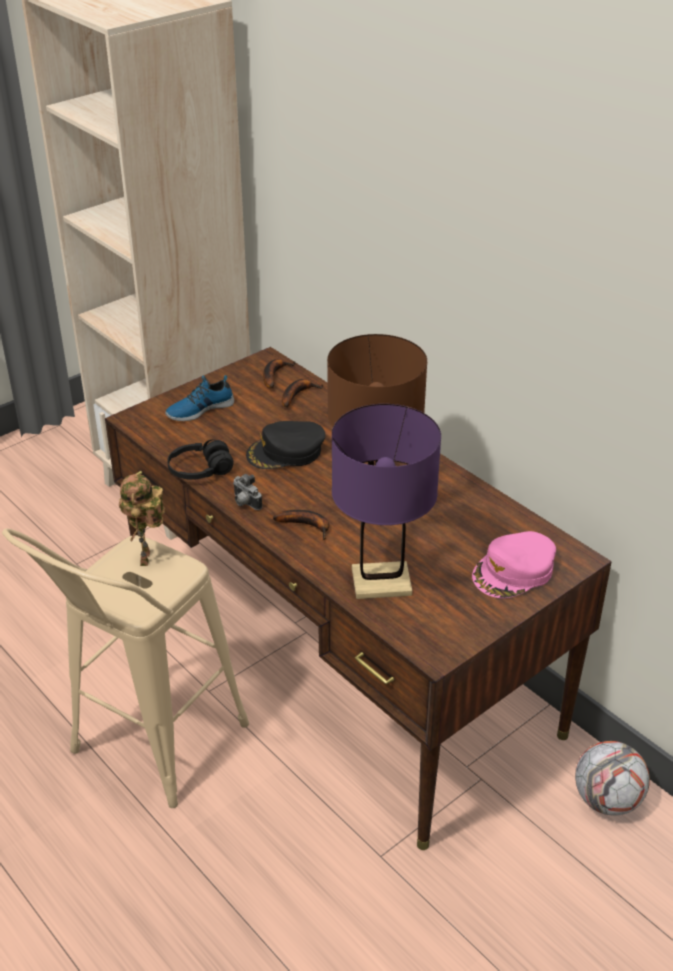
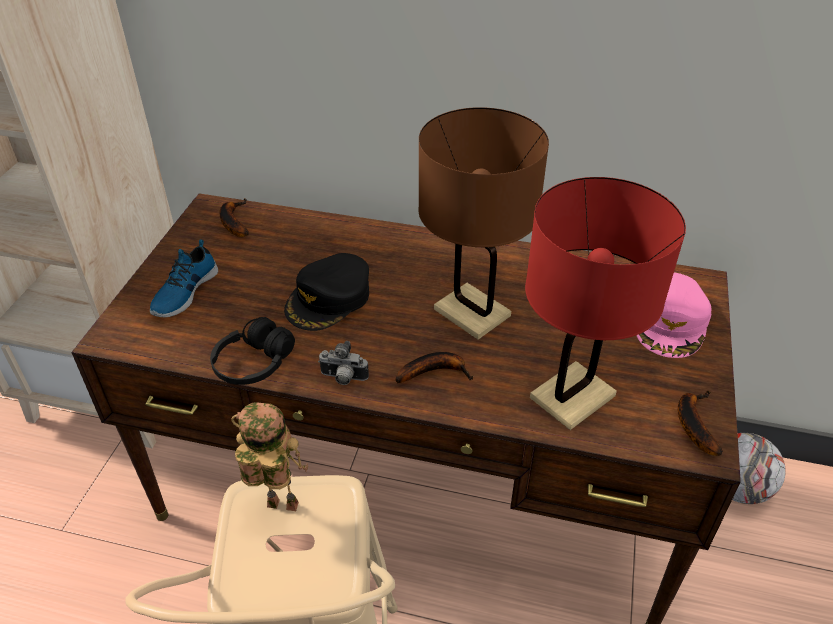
camera: 35 degrees left, 5 degrees up
(147, 559) = (279, 507): toy robot -> toy robot turned 135 degrees clockwise
(297, 395) = (279, 232): banana -> banana (693, 423)
(381, 582) = (572, 397): purple table lamp -> red table lamp

